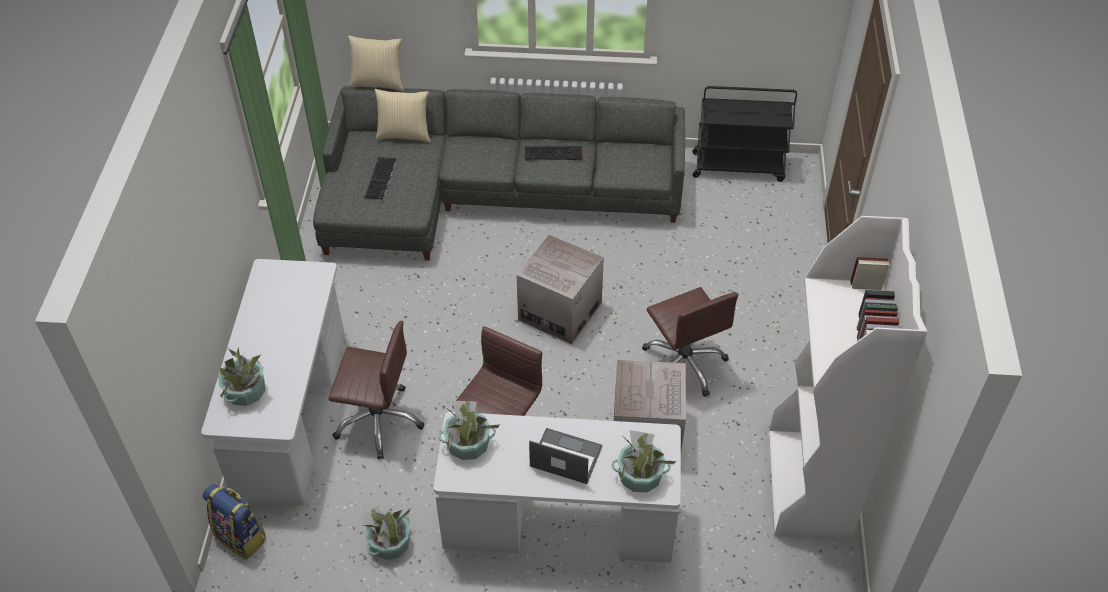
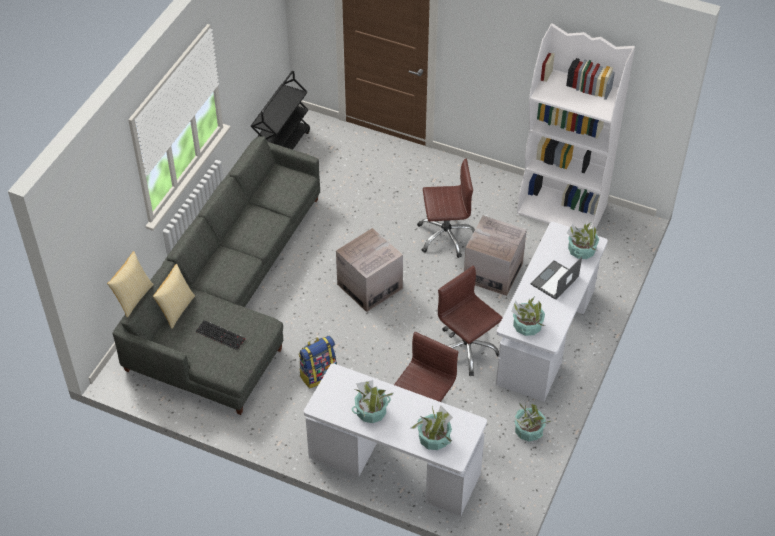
camera: 70 degrees left, 0 degrees up
(241, 537) = (492, 517): backpack -> backpack (318, 374)
(271, 319) = (371, 412): none -> potted plant
(554, 153) = (250, 226): keyboard -> none

